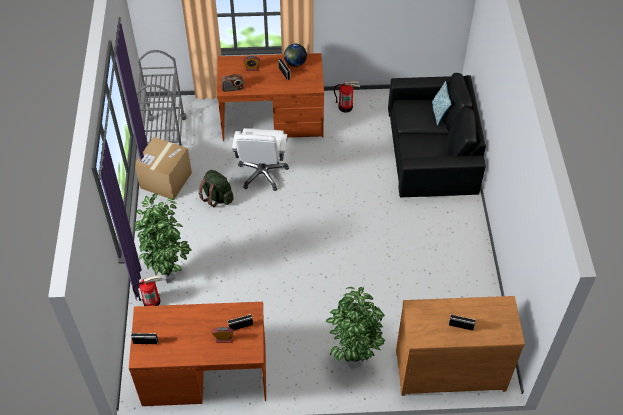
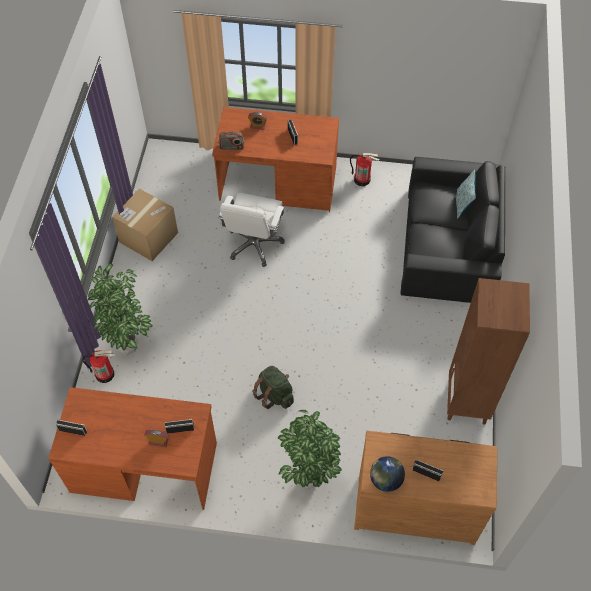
camera: 10 degrees right, 5 degrees up
(165, 135) = (159, 185): grey cart -> none
(217, 197) = (199, 265): green backpack -> green backpack (274, 395)
(295, 63) = (307, 126): globe -> globe (385, 480)
(475, 276) = (467, 402): none -> brown bookcase

